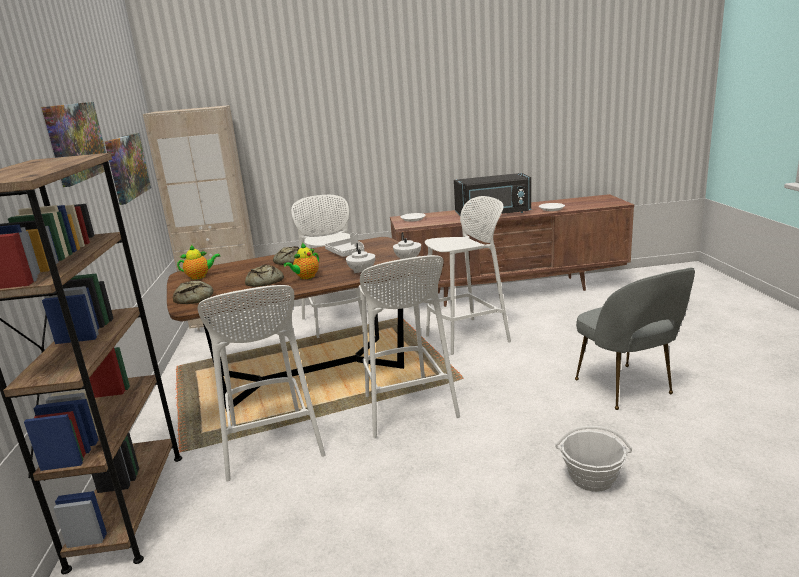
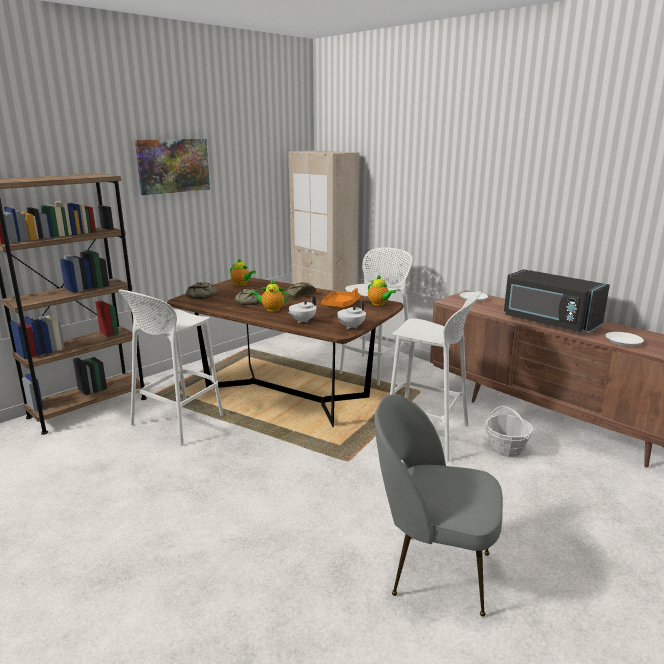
camera: 50 degrees right, 0 degrees up
(127, 167) = (248, 190): picture -> none
(347, 253) = (341, 304): grey tray -> orange tray
(371, 242) = (379, 304): none -> teapot
(406, 409) = (271, 453): white stool -> none
(591, 478) = (240, 592): basket -> basket (506, 448)
(627, 390) = (432, 571): grey chair -> grey chair turned 75 degrees clockwise

